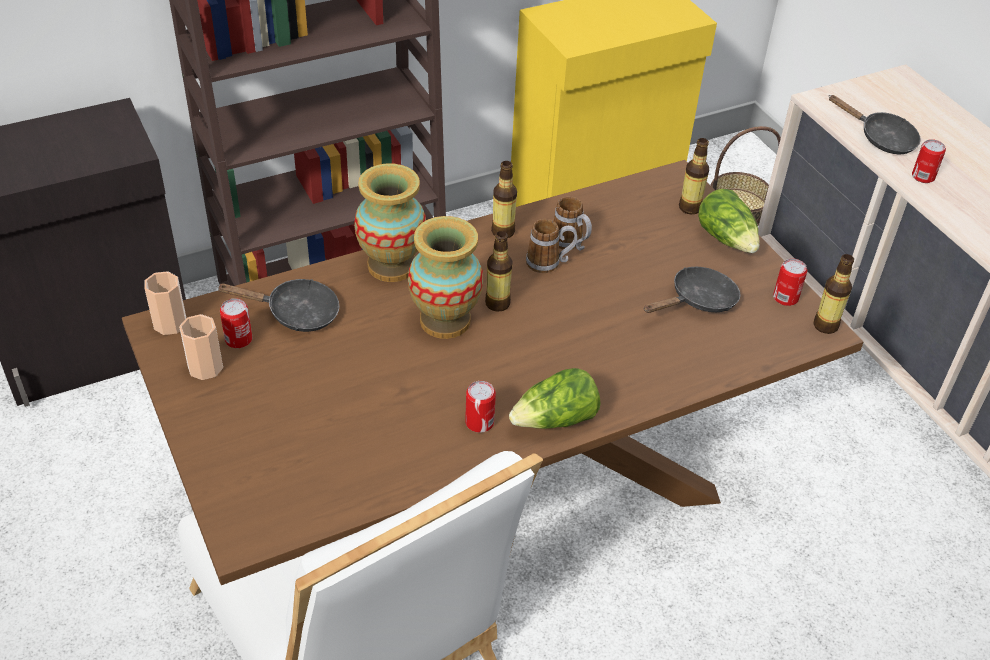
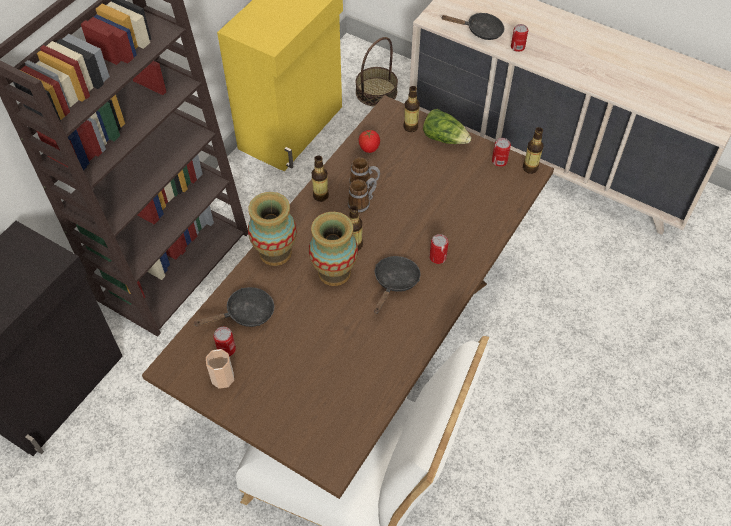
camera: 30 degrees left, 10 degrees up
(170, 323) = (176, 362): cup -> none
(479, 422) = (402, 324): can -> can (437, 257)
(555, 420) = (439, 301): lettuce -> none
(613, 208) = (369, 148): none -> tomato
(698, 301) = (457, 186): black frying pan -> black frying pan (395, 282)

